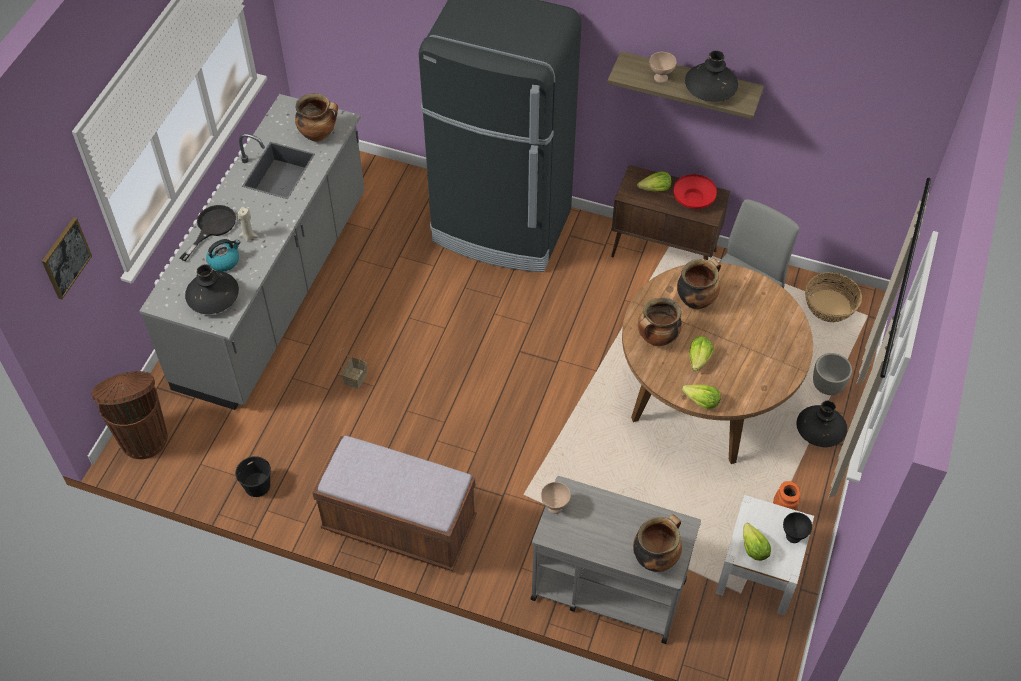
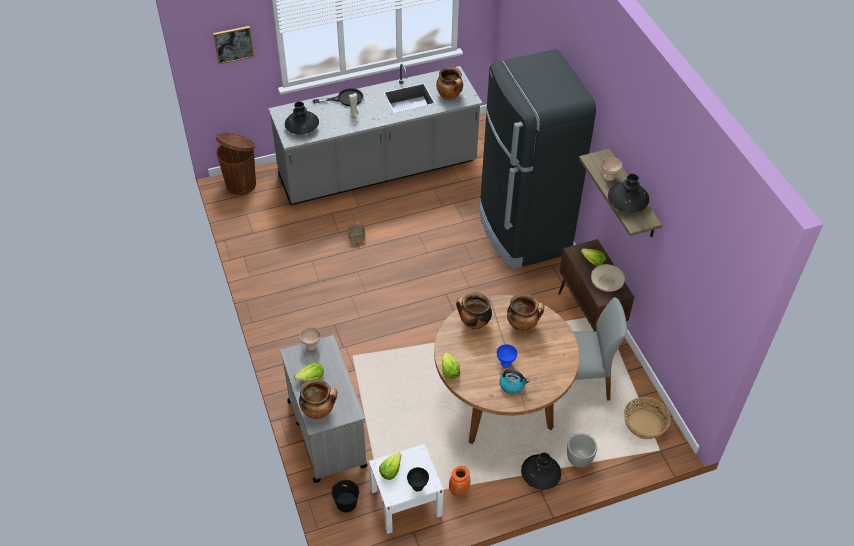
camera: 50 degrees right, 5 degrees down
(224, 261) = (329, 116): kettle -> kettle (512, 385)
(257, 486) = (253, 243): black bucket -> black bucket (346, 503)
(399, 525) = (283, 315): brown bench -> none
(693, 199) = (606, 283): red bowl -> beige bowl
(699, 359) = (480, 351): lettuce -> lettuce (311, 378)
(733, 347) = (506, 363): none -> blue bowl

